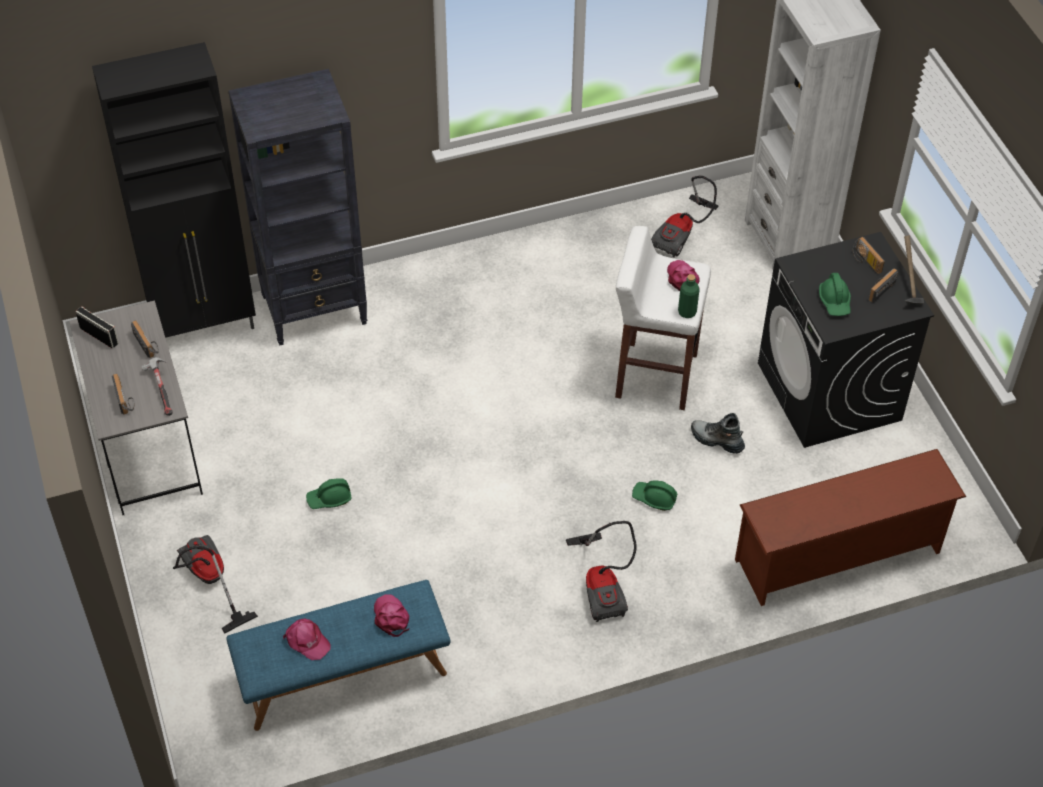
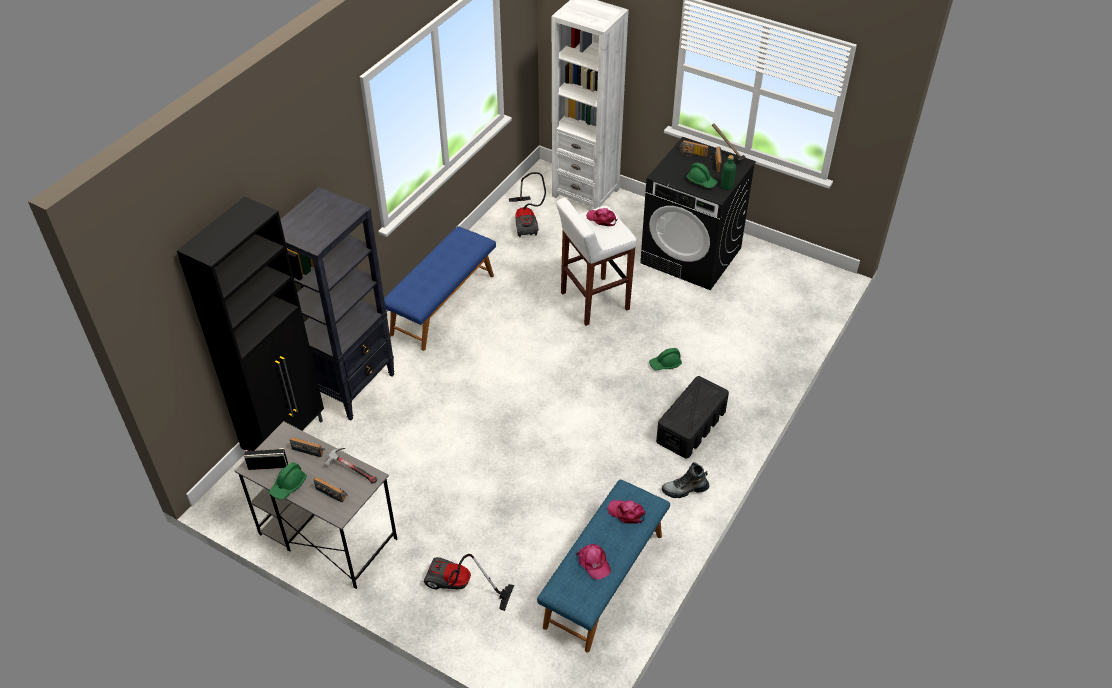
camera: 40 degrees left, 5 degrees down
(307, 641) = (593, 562): pink cap -> pink cap turned 60 degrees clockwise
(329, 498) = (482, 487): green hard hat -> green hard hat (288, 485)
(492, 276) = (442, 304): none -> blue bench
(603, 586) = (690, 427): vacuum cleaner -> black storage box
(687, 312) = (624, 234): green bottle -> green bottle (726, 186)
(716, 440) = (663, 314): boot -> boot (685, 489)
(838, 558) = (788, 333): brown shoe rack -> none

